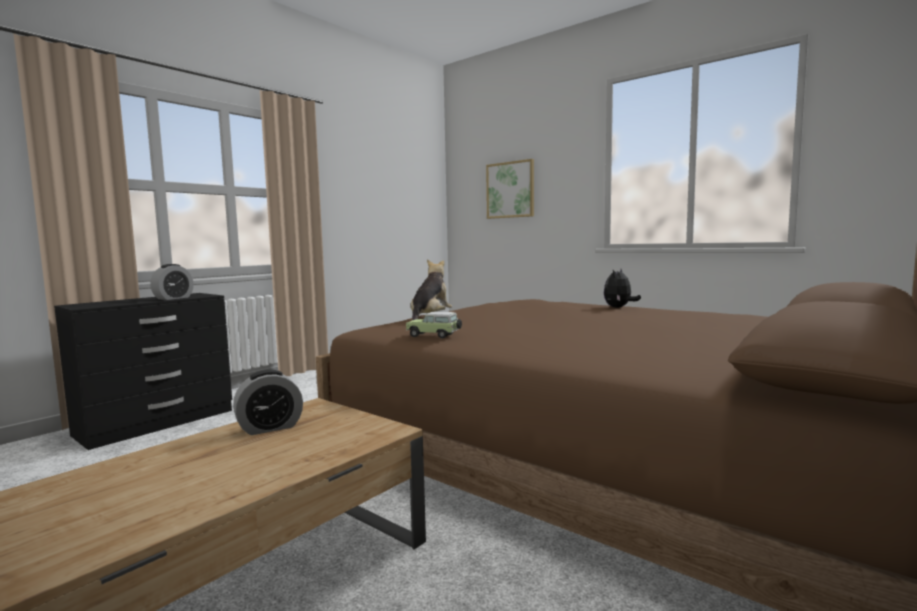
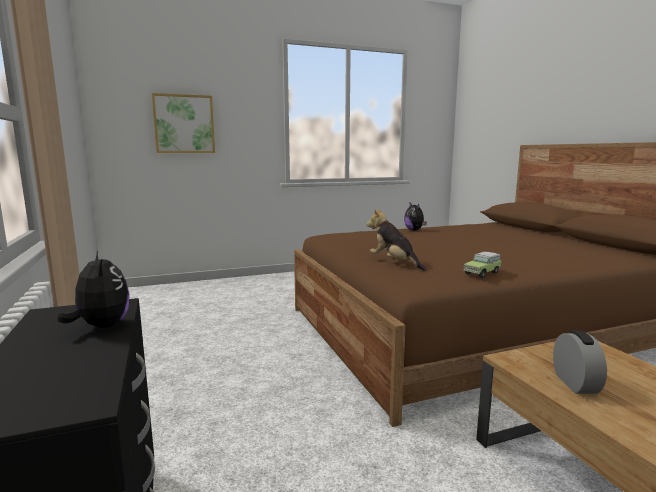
camera: 60 degrees left, 5 degrees up
(173, 298) = (101, 326): alarm clock -> plush toy

